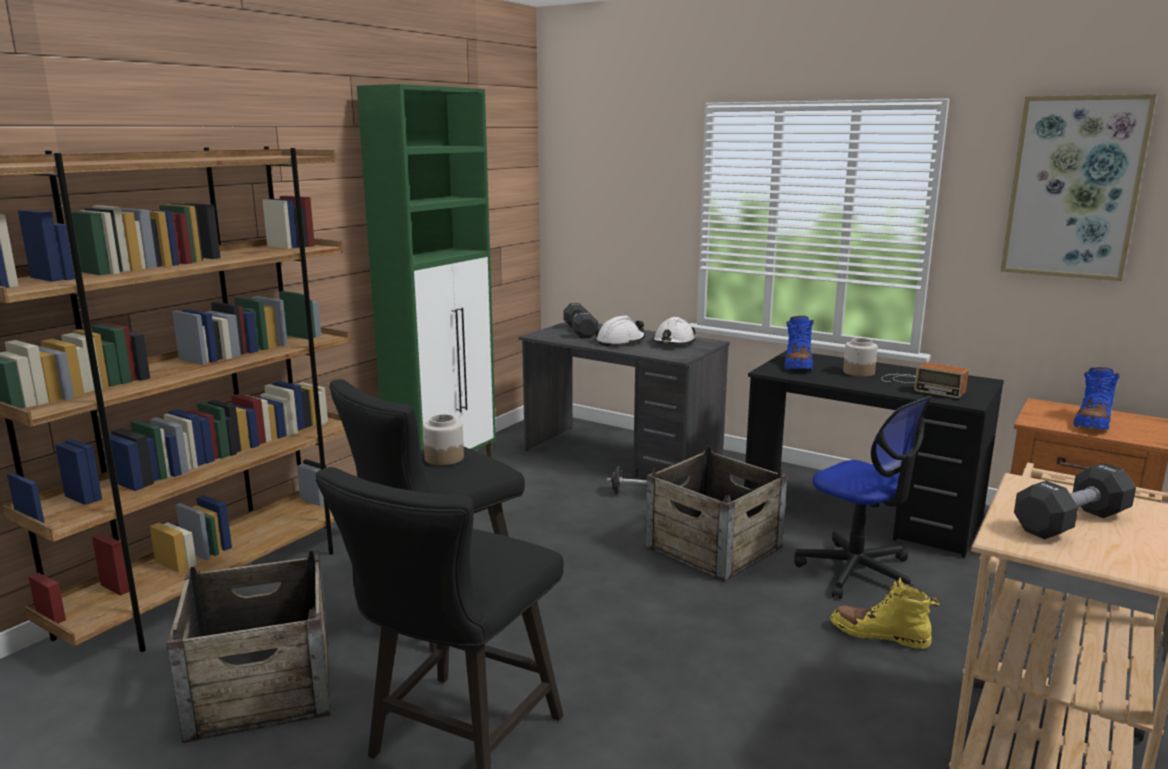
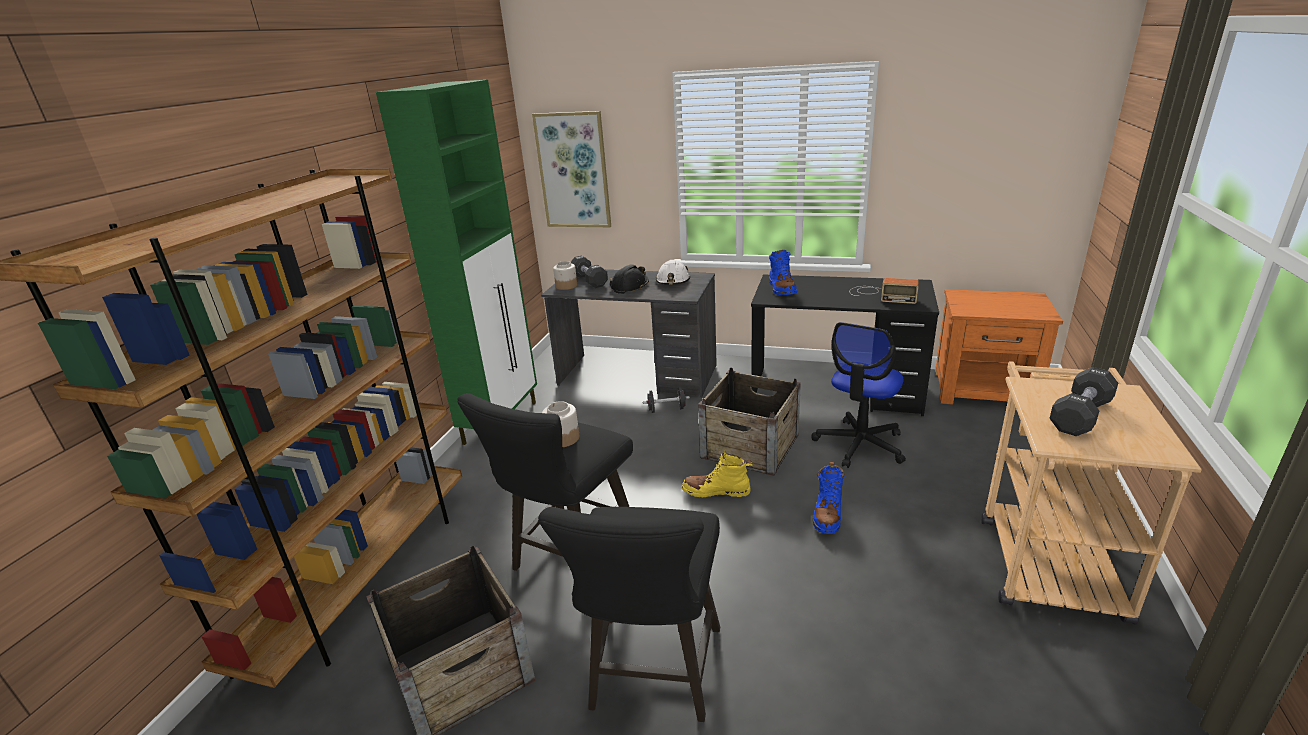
camera: 15 degrees left, 10 degrees up
(620, 341) = (630, 286): white hard hat -> black hard hat
(857, 572) = (860, 445): office chair -> office chair turned 90 degrees clockwise
(859, 372) = (830, 289): jar -> jar (566, 286)
(879, 635) = (901, 495): yellow boot -> yellow boot (716, 491)
(1074, 188) = (976, 128): picture -> picture (573, 171)
(1092, 423) = (1000, 305): blue boot -> blue boot (827, 514)

